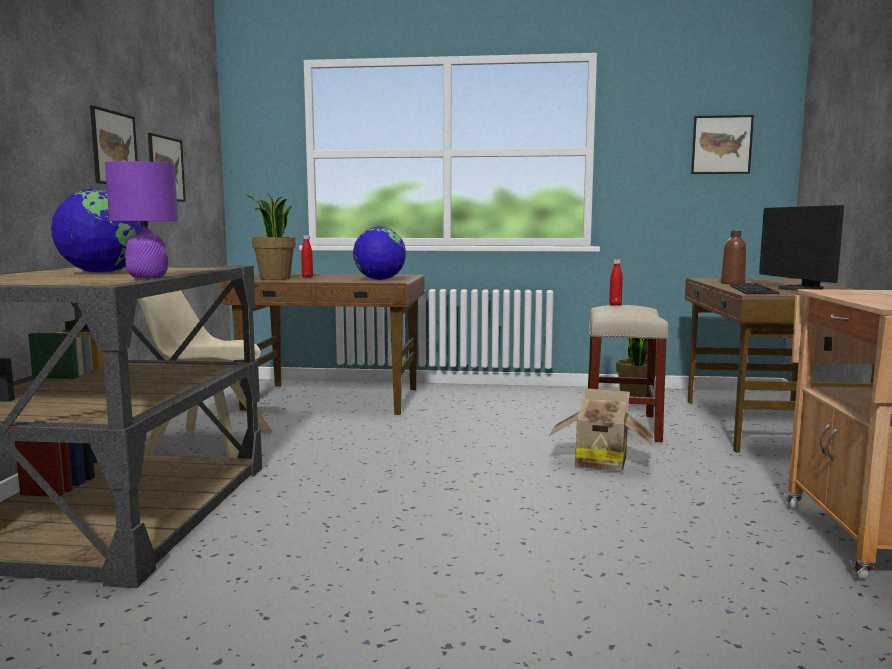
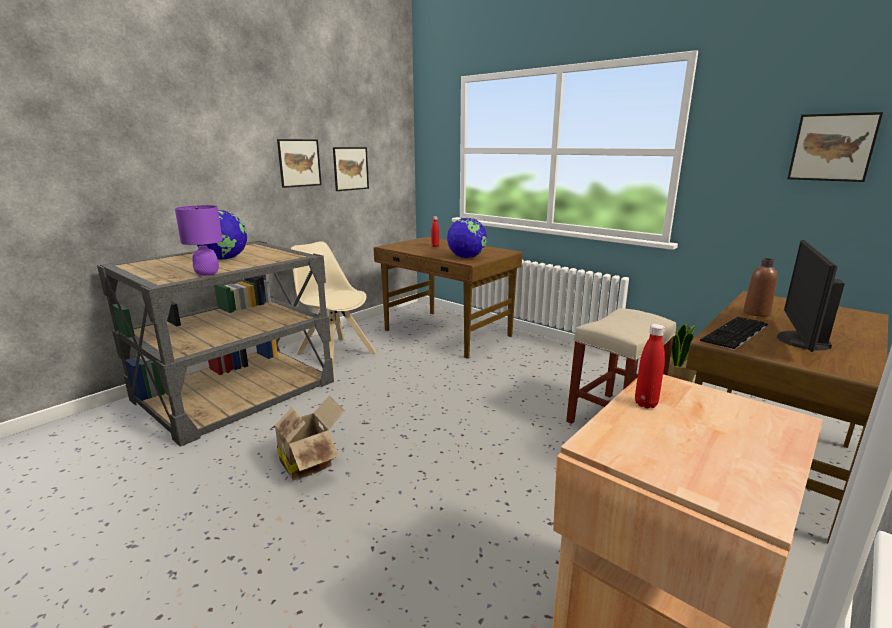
camera: 35 degrees right, 10 degrees up
(274, 278) = (411, 246): potted plant -> none
(599, 462) = (538, 449): cardboard box -> cardboard box (309, 462)
(615, 305) = (633, 311): red bottle -> red bottle (645, 404)

